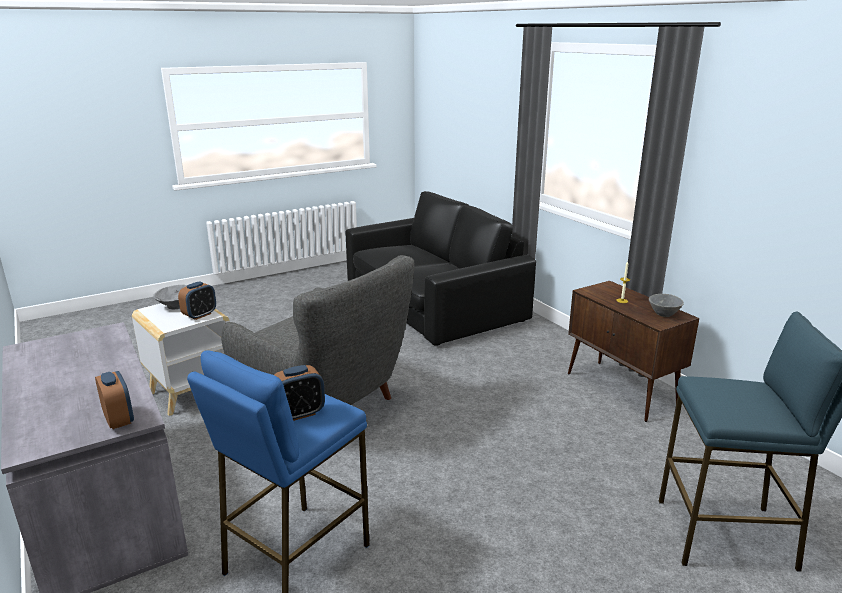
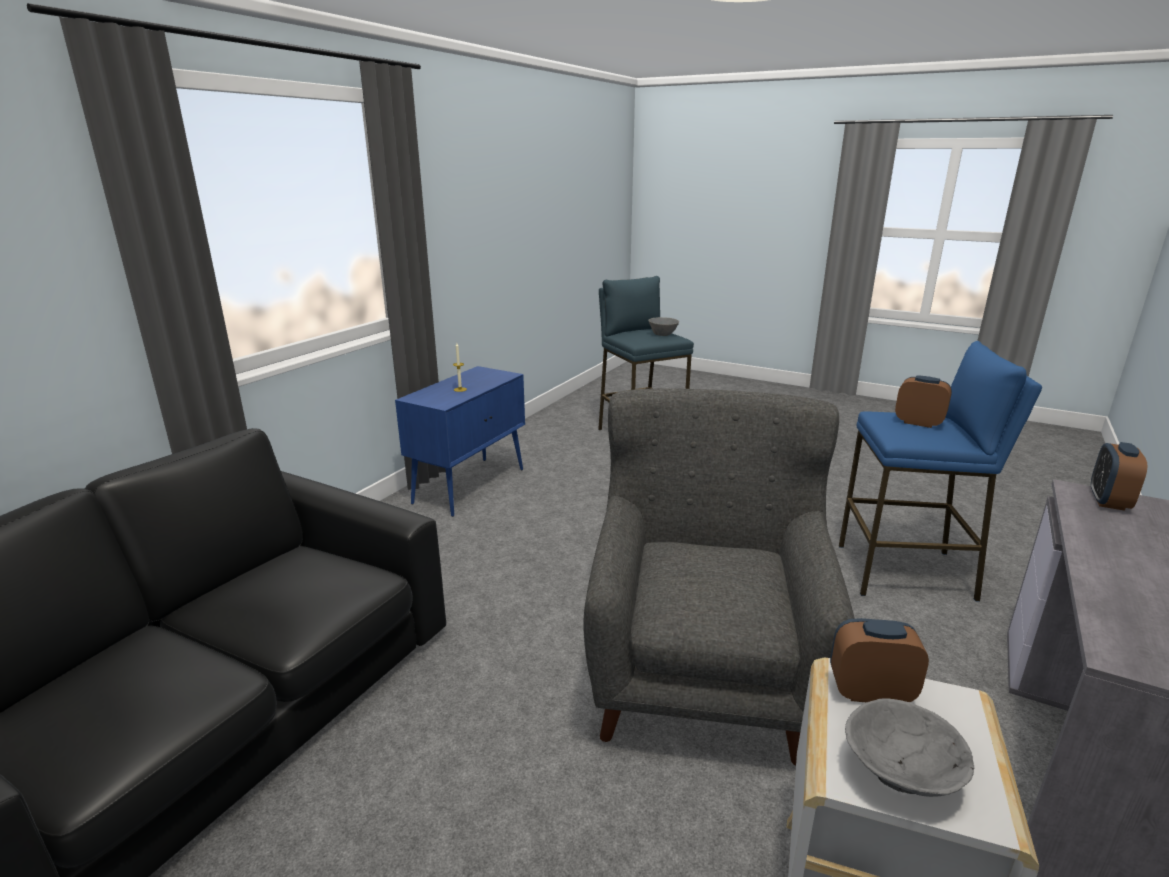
camera: 120 degrees left, 0 degrees up
(621, 390) = (470, 485): brown cabinet -> blue cabinet
(662, 314) = (481, 375): grey bowl -> grey bowl (663, 334)

